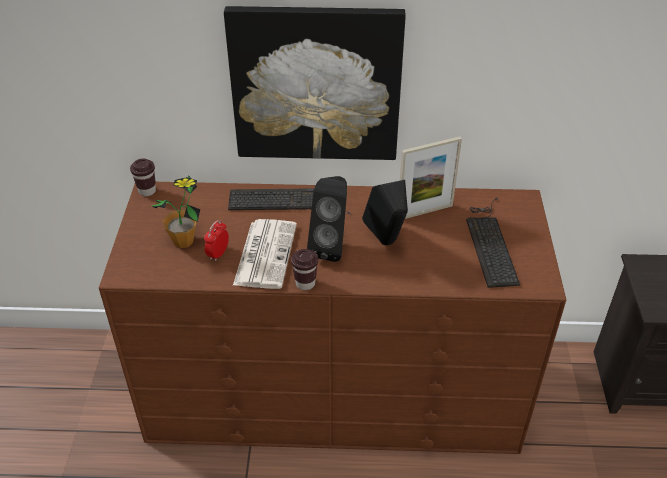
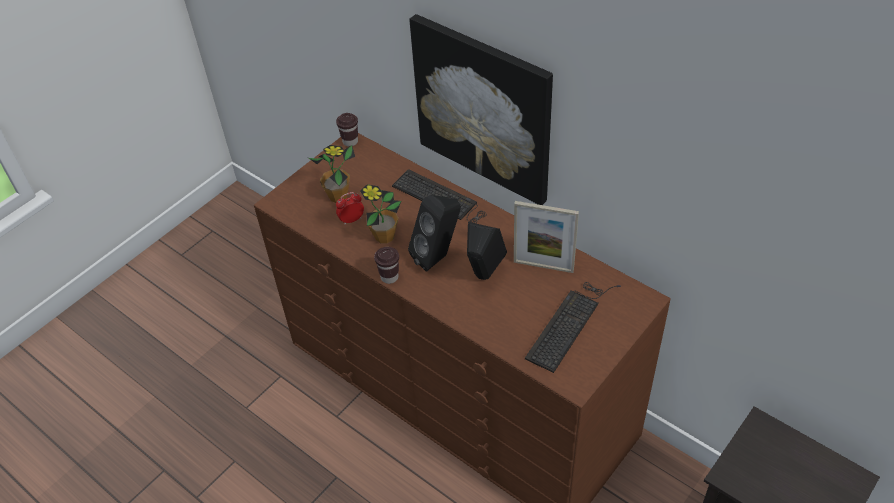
camera: 40 degrees right, 5 degrees up
(265, 253) = (384, 237): newspaper -> potted plant

